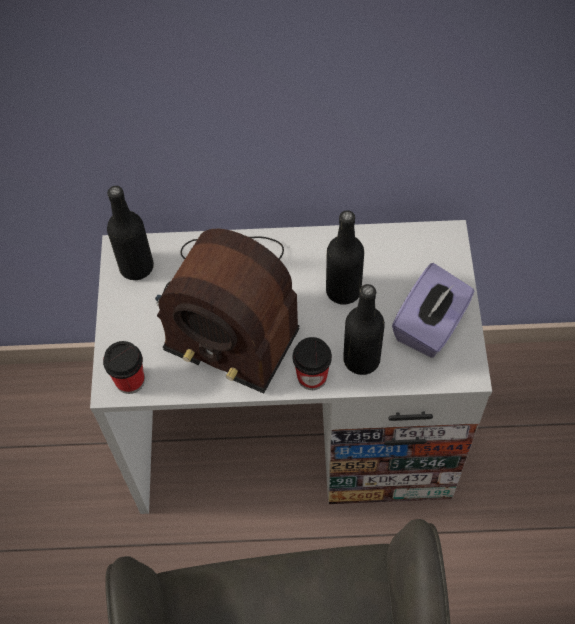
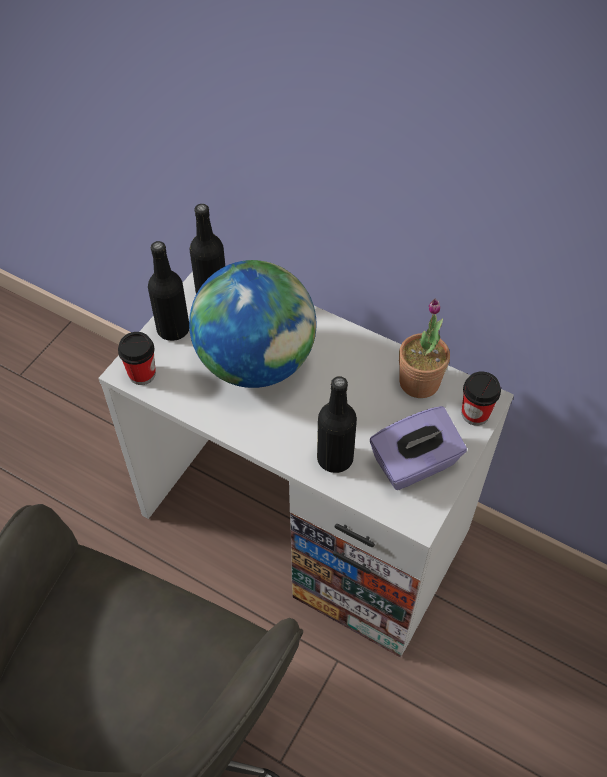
camera: 30 degrees right, 5 degrees down
(227, 311) = (256, 362): radio -> globe
(312, 377) = (283, 449): cup -> cup (475, 414)
(343, 291) = (361, 396): black bottle -> black bottle (173, 329)
(382, 251) = (419, 382): none -> potted plant

